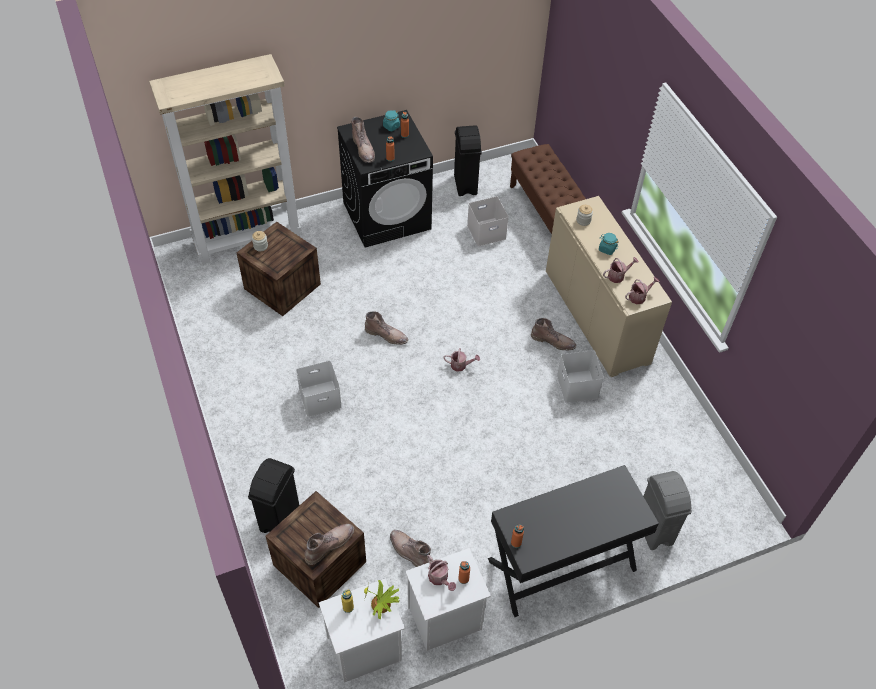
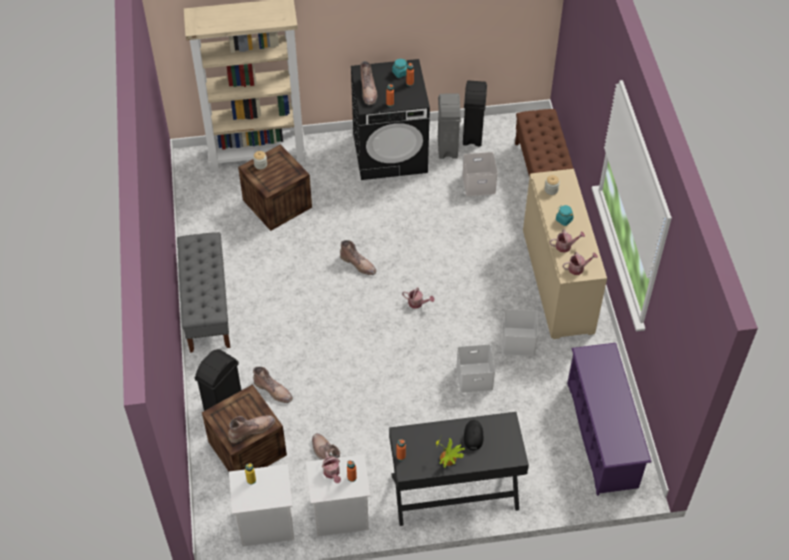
camera: 15 degrees right, 0 degrees up
(232, 409) = (206, 305): none -> grey bench
(321, 398) = (285, 309): white storage box -> white storage box (475, 377)
(381, 605) = (279, 484): potted plant -> potted plant (448, 459)
(553, 341) = (509, 296): brown boot -> brown boot (274, 390)
(588, 502) = (473, 436): none -> black cap
(654, 529) = (546, 479): grey trash can -> grey trash can (447, 147)
(694, 469) = (602, 435): none -> purple shoe rack

